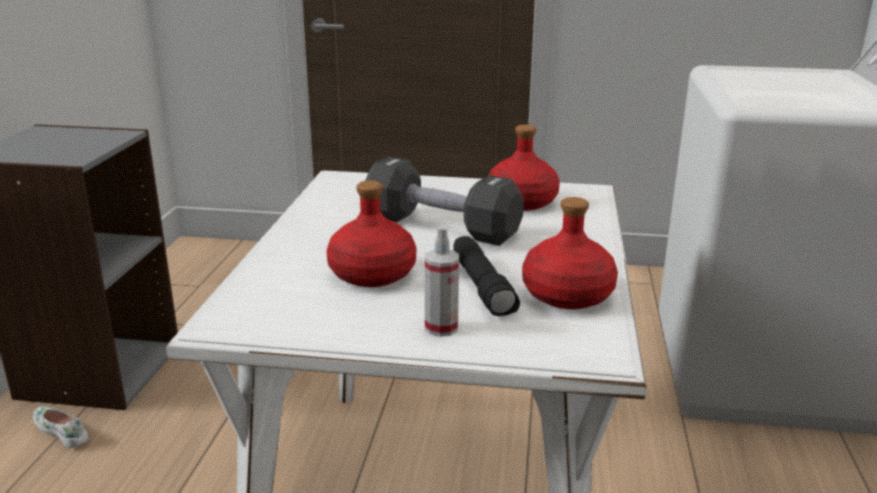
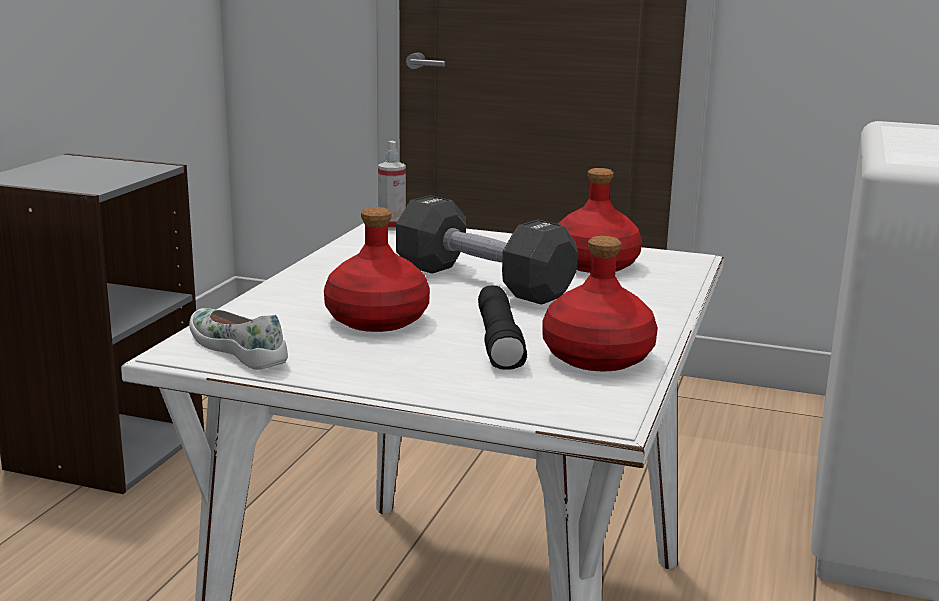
camera: 10 degrees right, 5 degrees down
(62, 431) = (48, 508): white shoe -> white shoe (239, 349)
(441, 327) = (429, 374): spray bottle -> spray bottle (392, 227)

